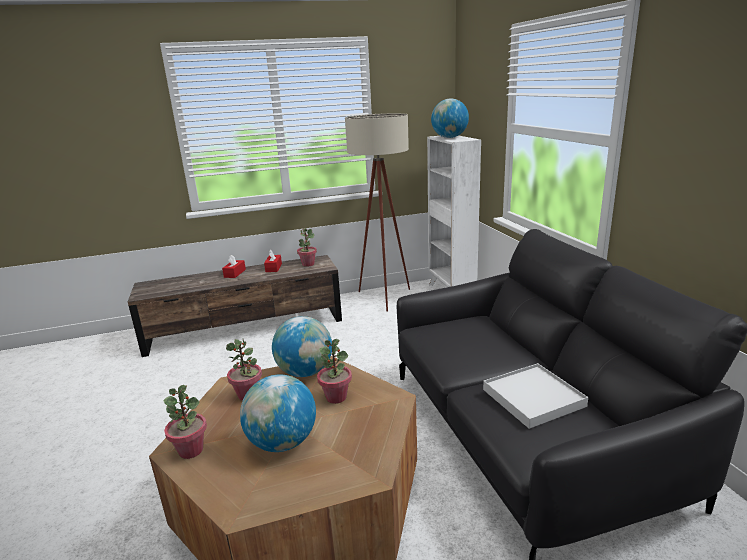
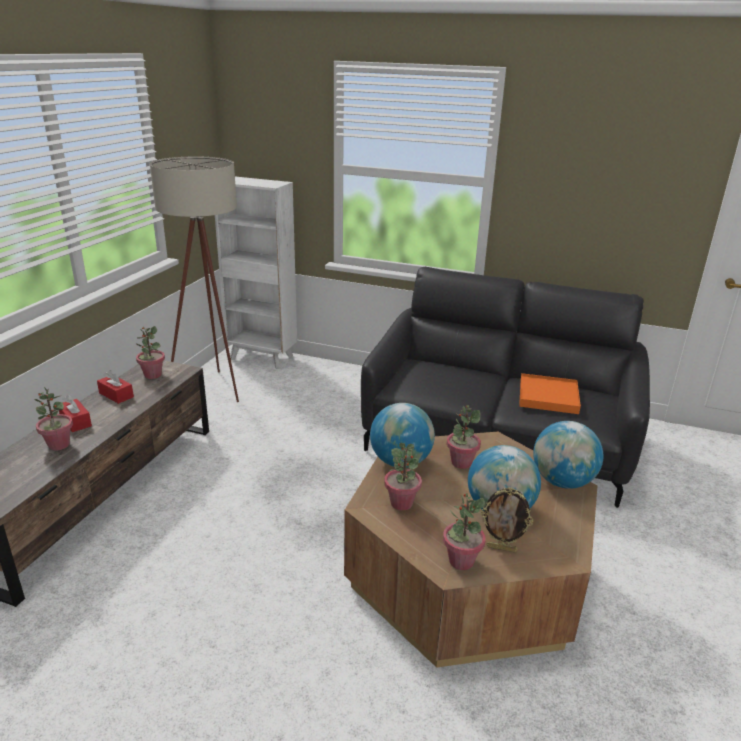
camera: 55 degrees left, 5 degrees up
(208, 281) = (59, 445): none -> potted plant
(224, 465) = (501, 548): none -> picture frame
(449, 137) = (248, 181): globe -> globe (562, 482)
(533, 397) = (548, 396): white tray -> orange tray

